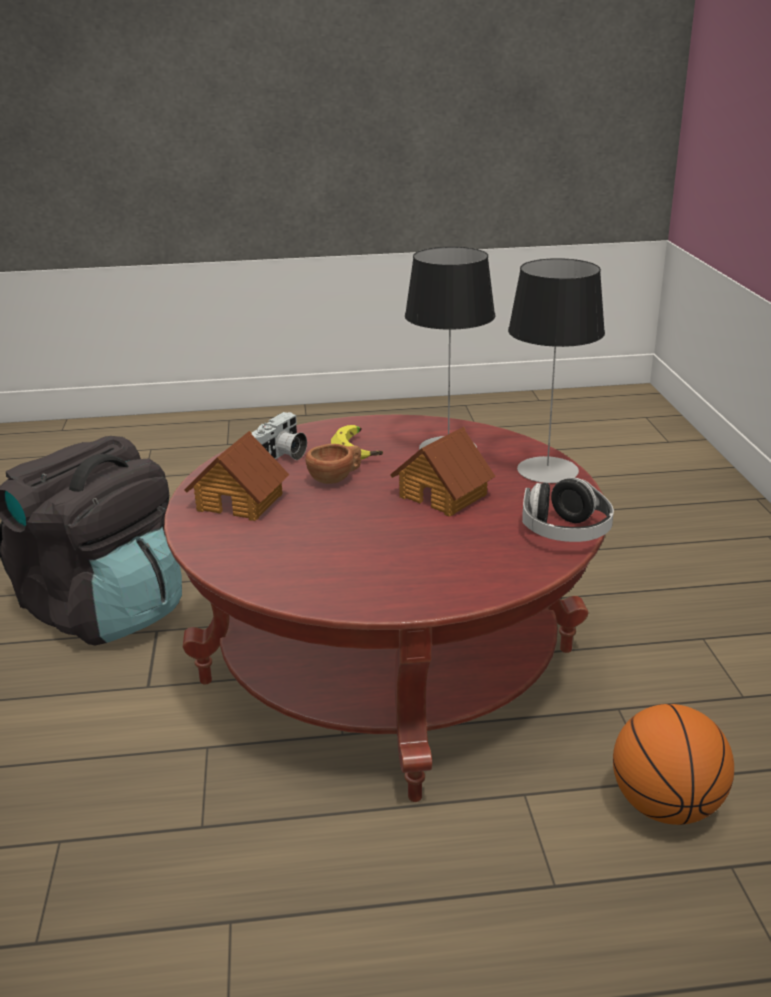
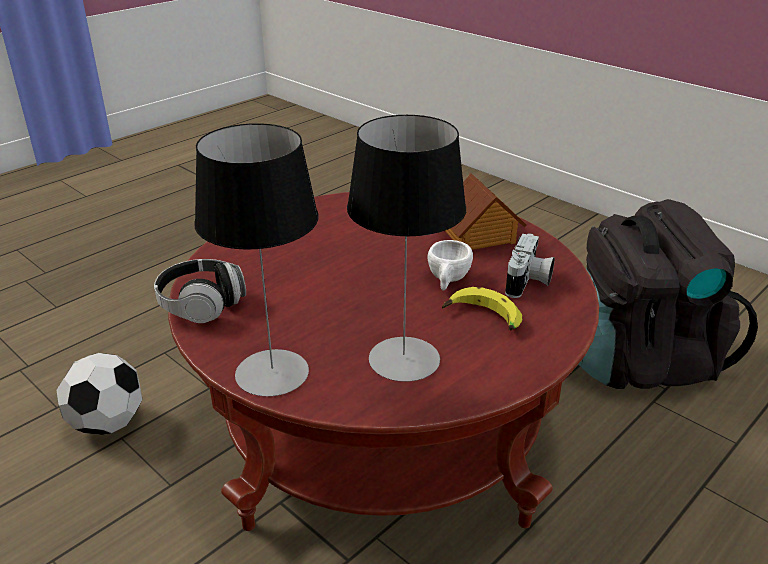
camera: 140 degrees right, 5 degrees up
(282, 457) = (528, 282): camera -> camera turned 150 degrees counterclockwise
(336, 478) = (448, 281): brown cup -> white cup
(444, 495) = (339, 301): toy house -> none
(666, 806) = (108, 423): basketball -> football

